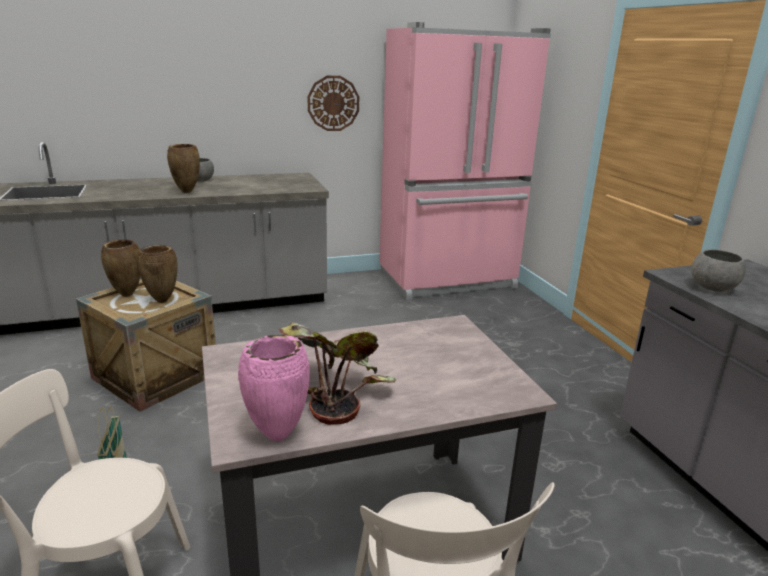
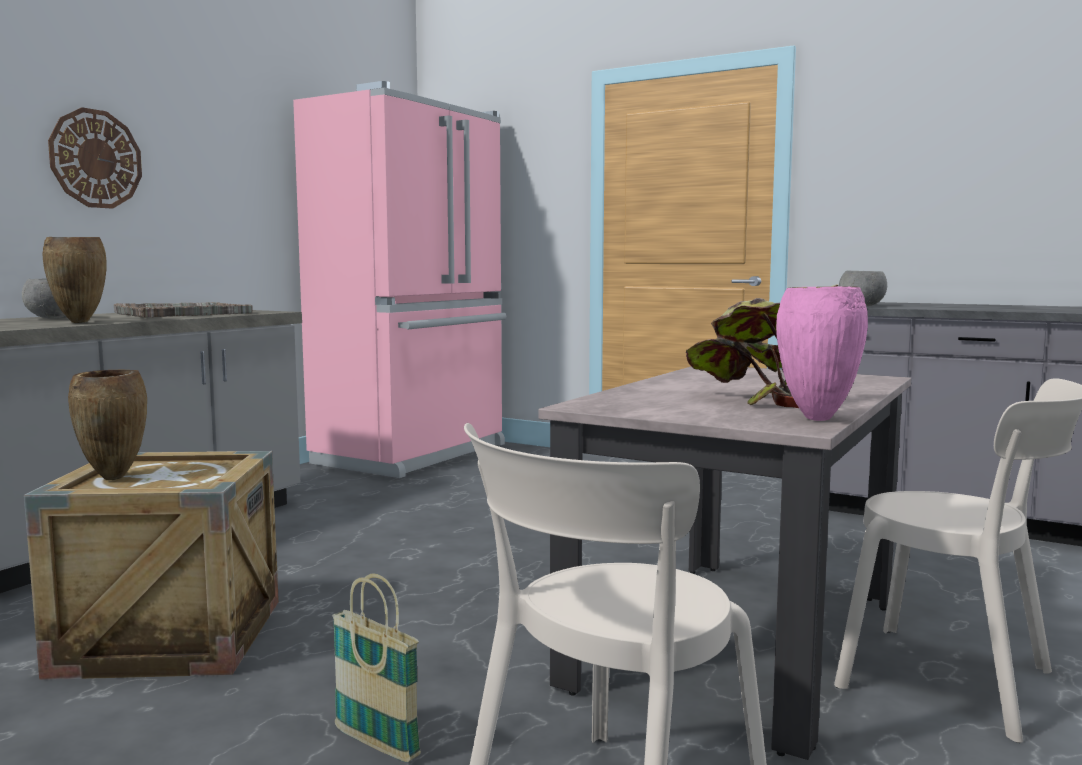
camera: 40 degrees left, 15 degrees down
(162, 300) = (199, 470): brown vase -> none
(268, 183) = (182, 313): none -> grey tray
(333, 103) = (229, 201): wall clock -> wall clock (96, 159)

